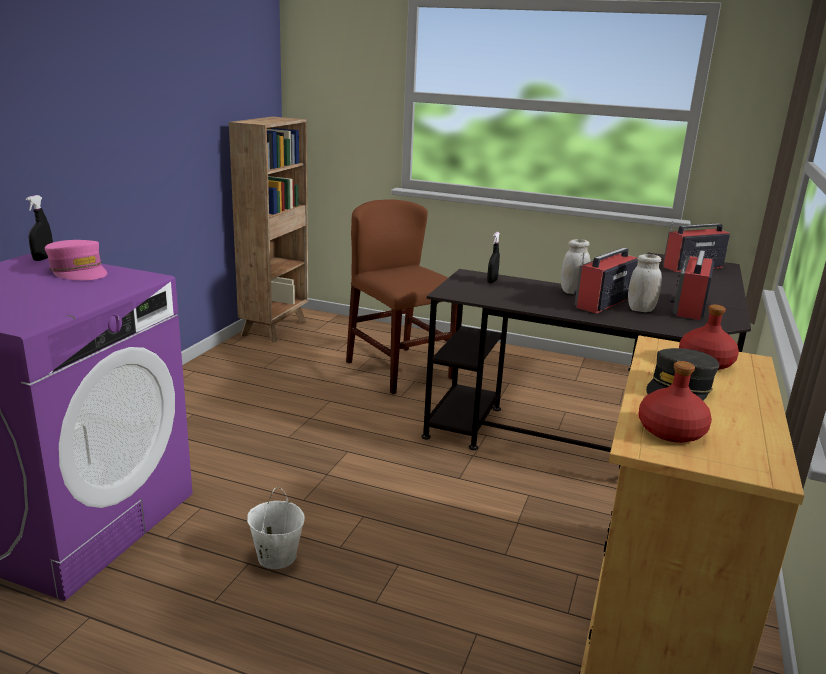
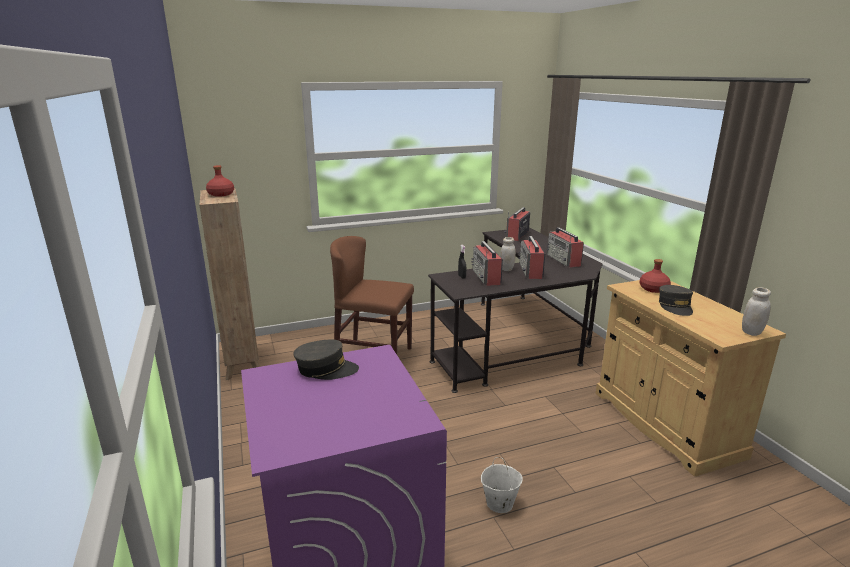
camera: 40 degrees left, 0 degrees up
(43, 258) = (268, 371): black spray bottle -> none
(78, 271) = (326, 369): pink cap -> grey cap
(522, 290) = (486, 277): none -> radio
(641, 309) = (551, 269): white jar -> white jar (752, 332)
(670, 431) = (713, 327): red bottle -> red bottle (220, 194)

